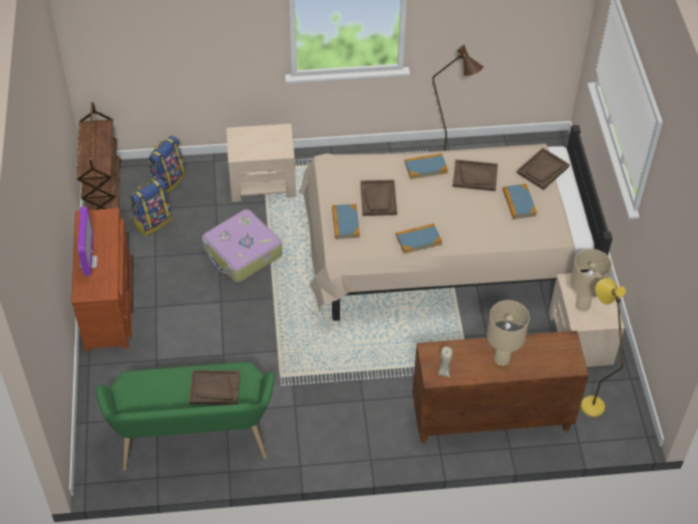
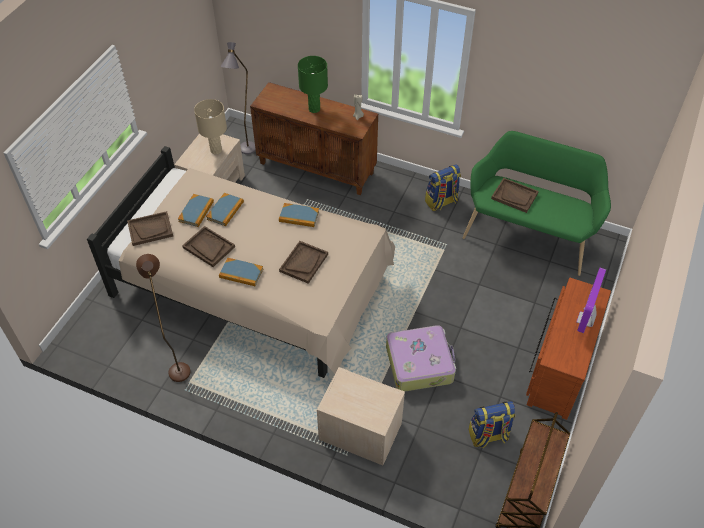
camera: 150 degrees left, 0 degrees up
(167, 180) = (453, 479): backpack -> backpack (441, 202)
(345, 223) = (346, 254): book -> book (225, 210)
(502, 359) = (314, 109): beige table lamp -> green table lamp
(588, 399) = (246, 153): yellow floor lamp -> grey floor lamp

